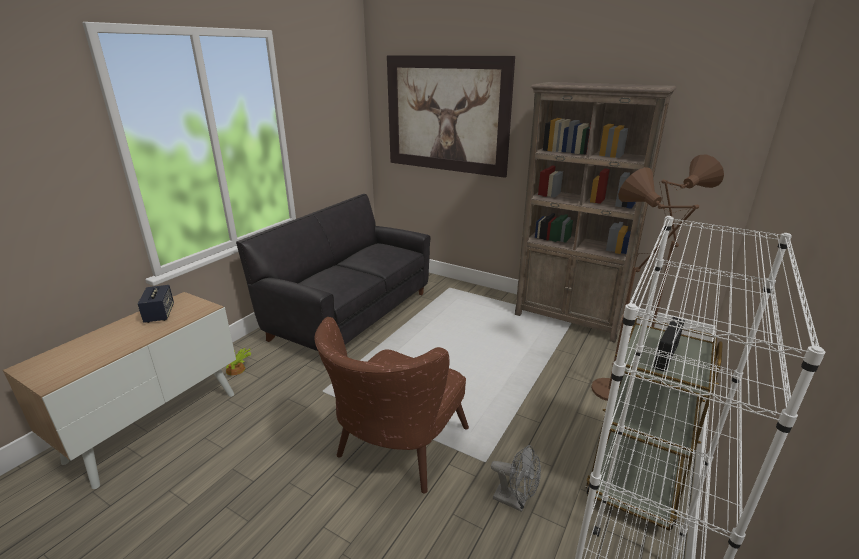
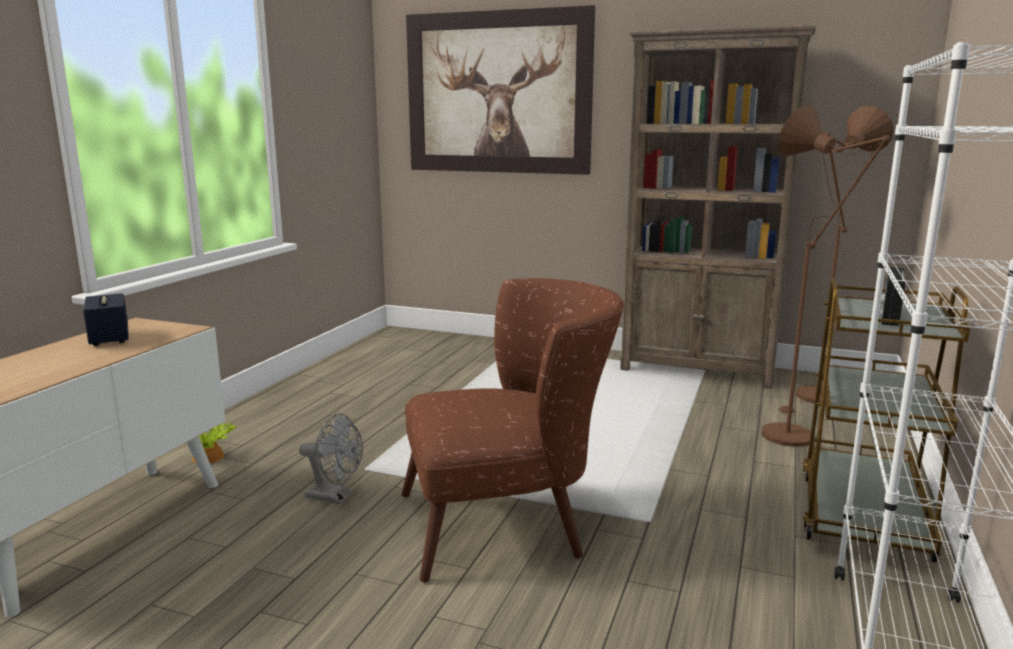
camera: 10 degrees left, 10 degrees down
(351, 315) = (373, 385): black sofa -> none
(395, 451) = (509, 523): brown armchair -> brown armchair turned 120 degrees counterclockwise
(515, 501) = (712, 557): grey fan -> grey fan (335, 497)

